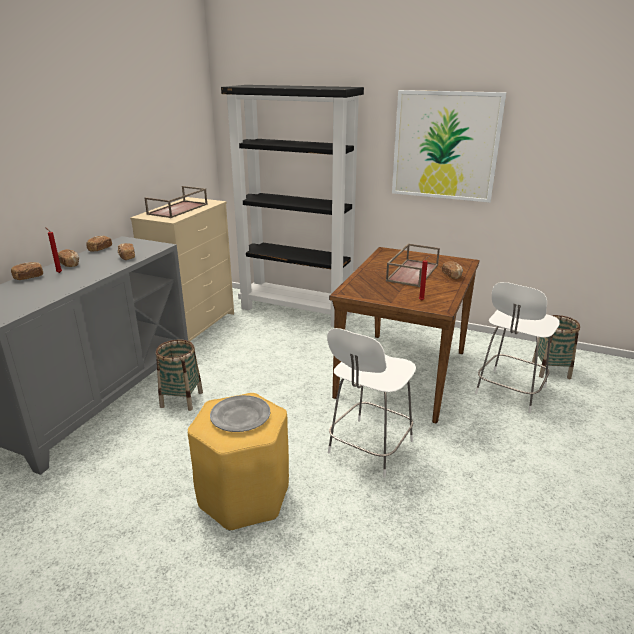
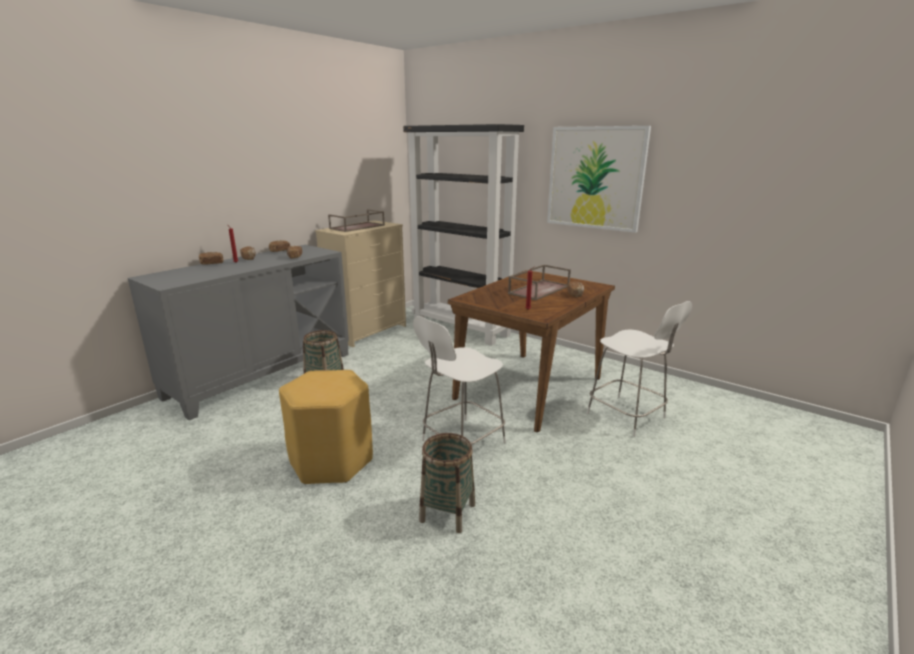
camera: 15 degrees right, 5 degrees down
(240, 416) = (326, 384): grey plate -> none
(509, 392) = (628, 416): white chair -> white chair turned 90 degrees counterclockwise
(551, 370) = (684, 404): basket -> basket (447, 513)

